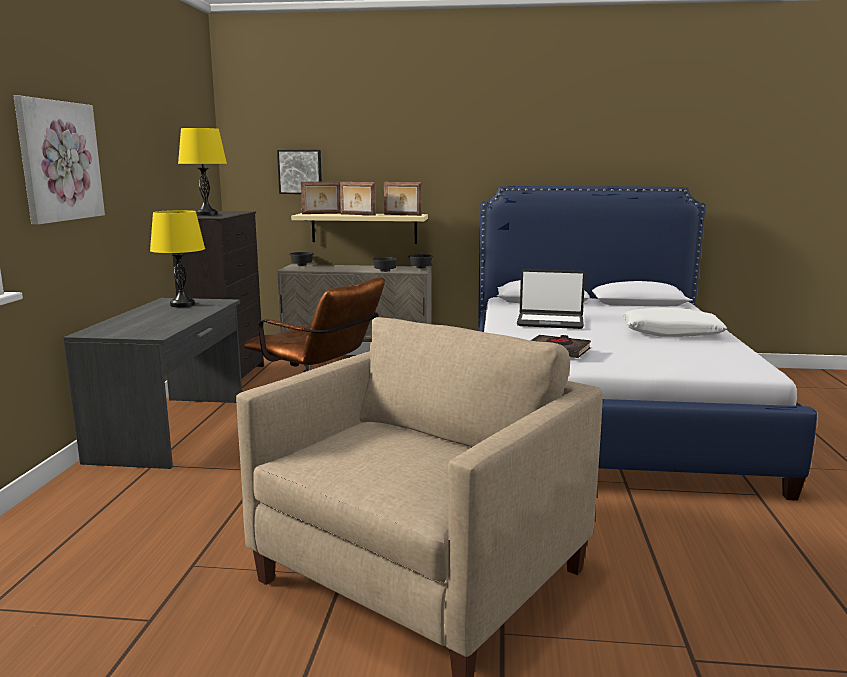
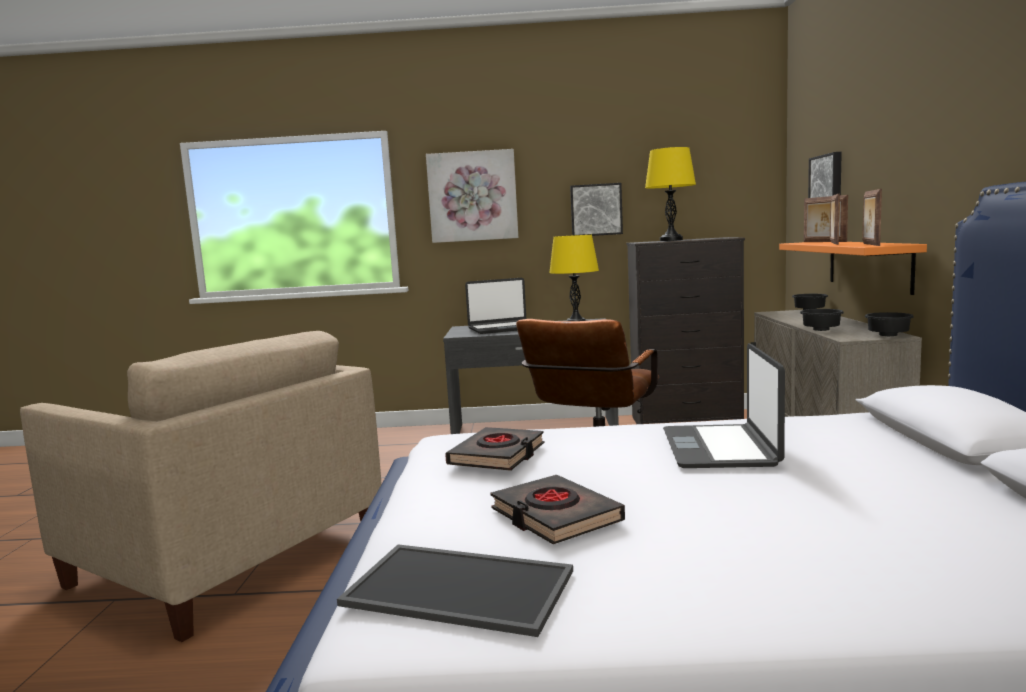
camera: 85 degrees right, 5 degrees down
(142, 183) = (596, 210): none -> picture
(147, 322) = (502, 328): none -> laptop
(364, 228) = (868, 265): beige shelf -> orange shelf
(643, 348) = (555, 516): none -> black book
(671, 333) = (725, 550): white pillow -> none
(721, 360) = (462, 586): none -> tray

